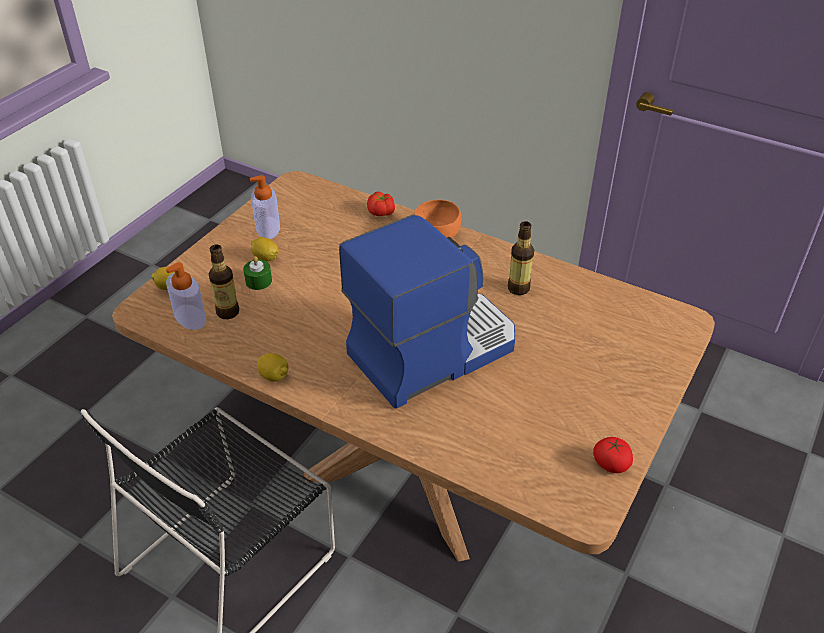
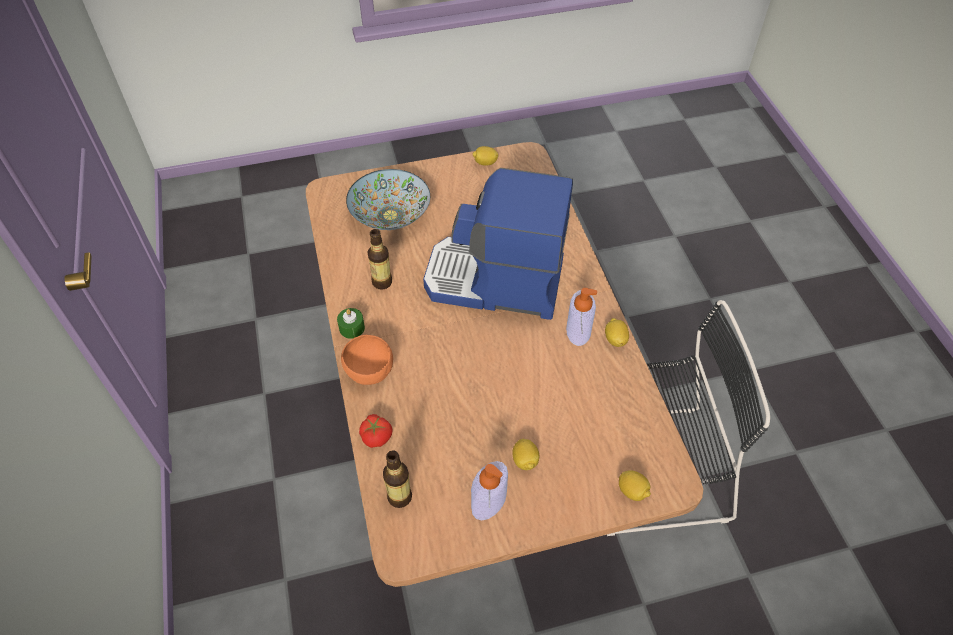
camera: 135 degrees left, 10 degrees up
(190, 317) = (637, 441): soap dispenser -> soap dispenser (578, 330)
(228, 312) = (604, 423): bottle -> bottle (399, 497)
(258, 281) = (553, 438): green candle -> green candle (352, 328)
(600, 339) = (390, 216): none -> bowl
(611, 463) = (485, 163): tomato -> lemon

